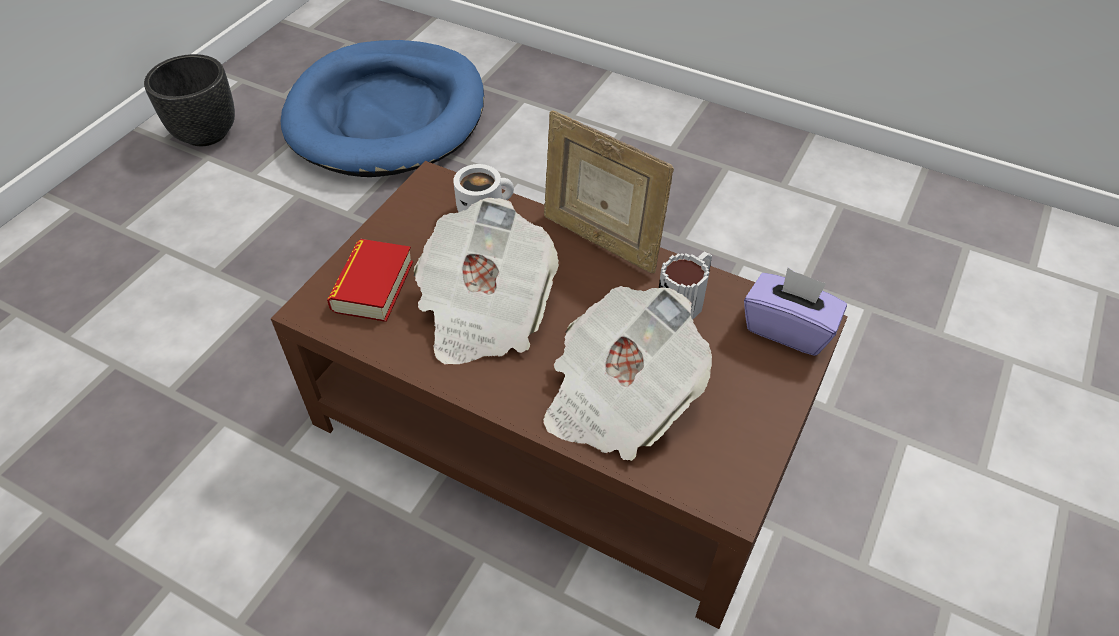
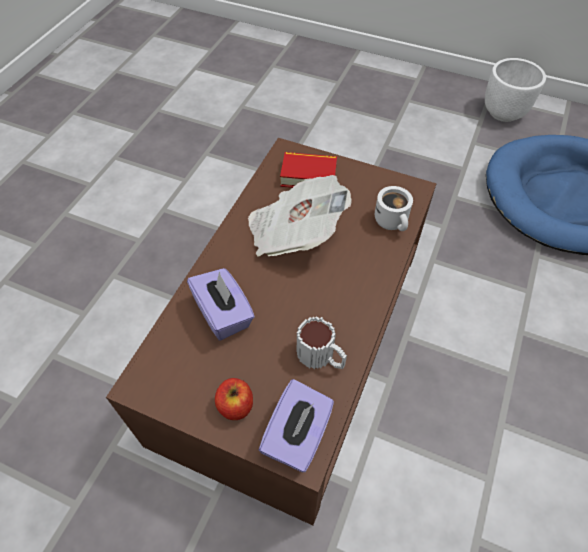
camera: 85 degrees right, 5 degrees up
(206, 134) = (503, 113): black planter -> white planter
(600, 240) = (375, 296): picture frame -> none
(618, 397) = (224, 314): newspaper -> purple tissue box
(755, 387) = (235, 405): none -> apple

